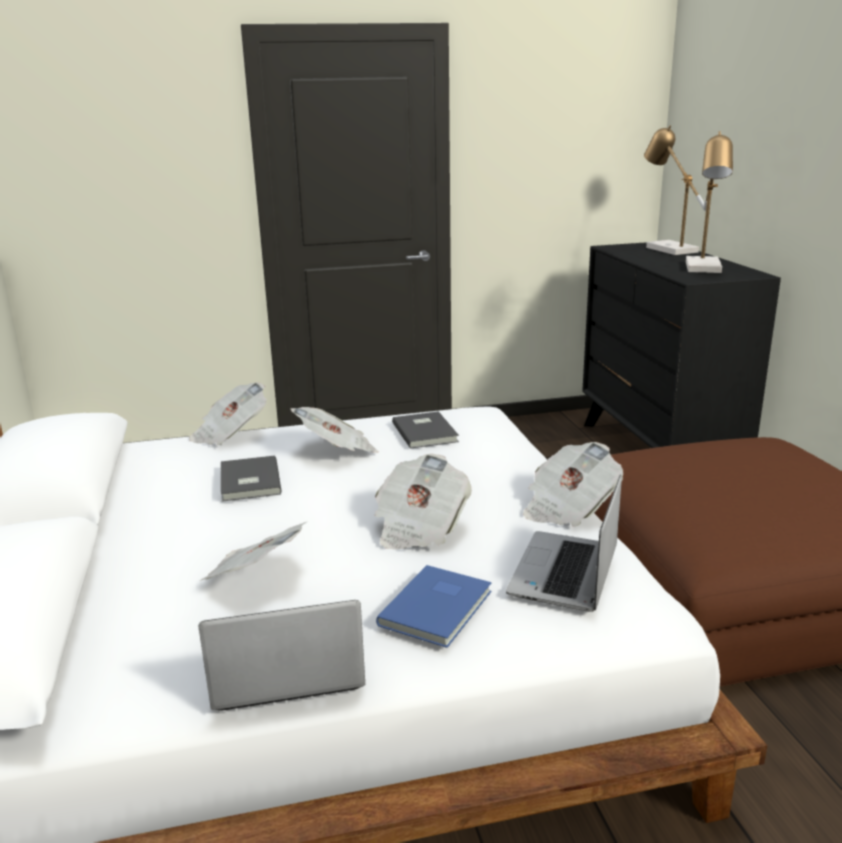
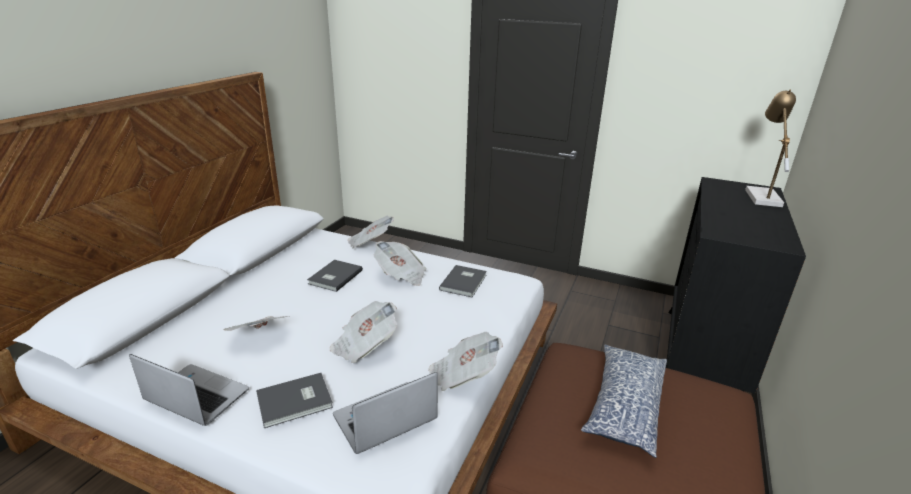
camera: 35 degrees right, 5 degrees up
(439, 608) = (296, 402): blue book -> grey book
(704, 269) = (750, 226): table lamp -> none
(725, 477) = (624, 405): none -> pillow

